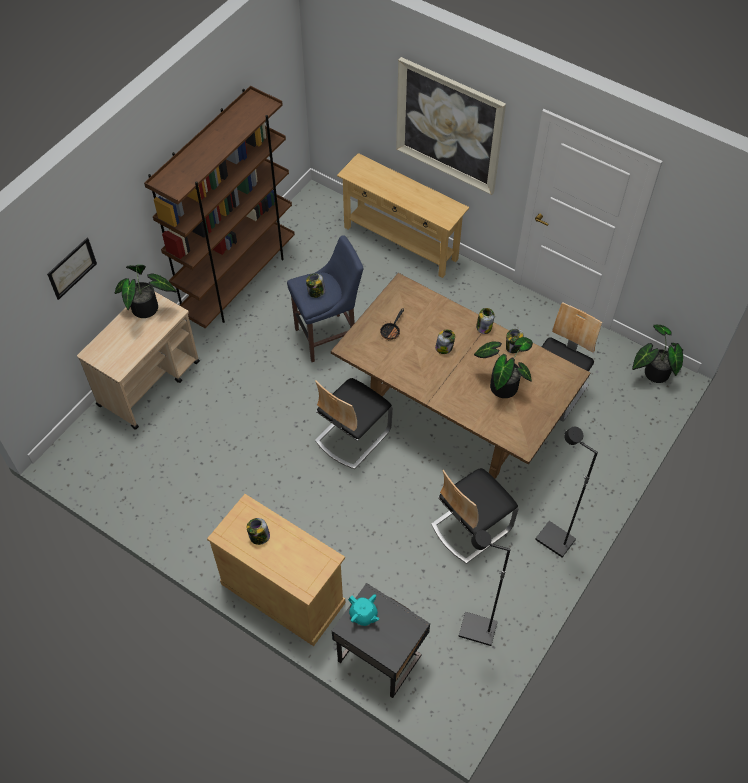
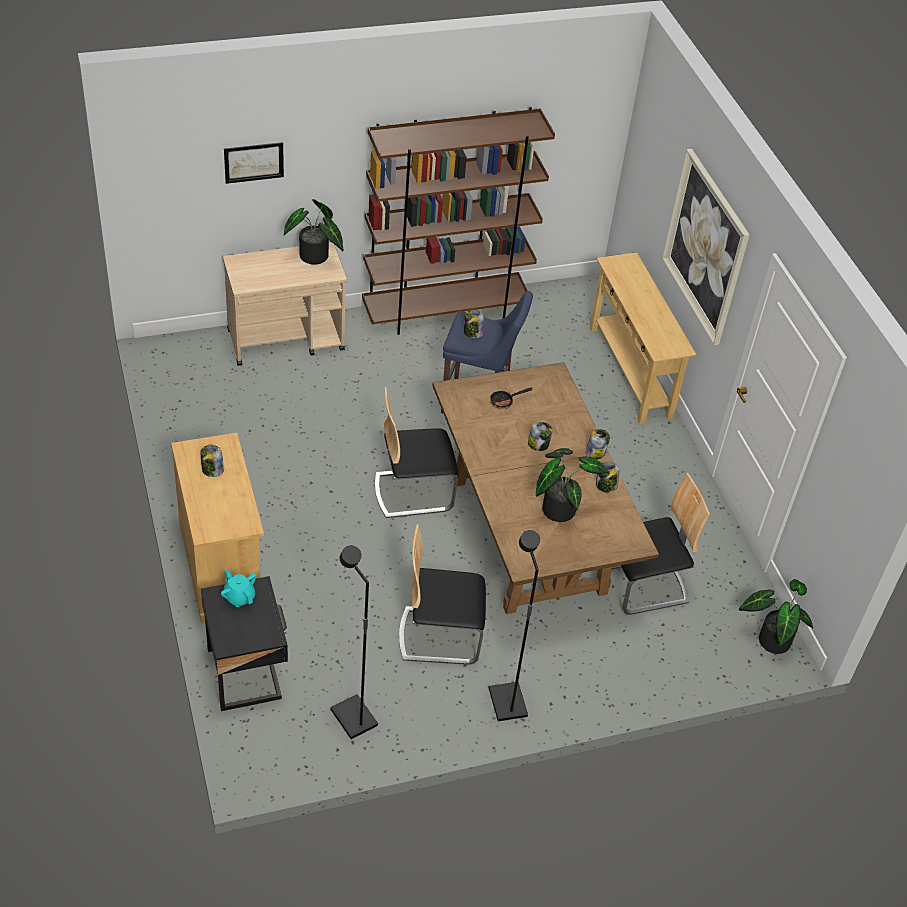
camera: 35 degrees right, 10 degrees down
(363, 615) = (239, 597): turquoise teapot -> turquoise teapot turned 150 degrees clockwise

